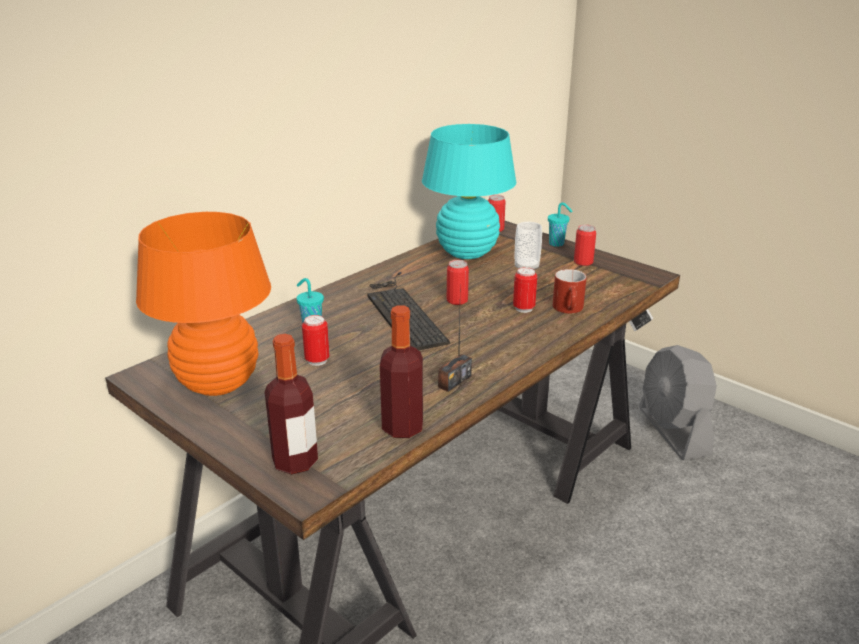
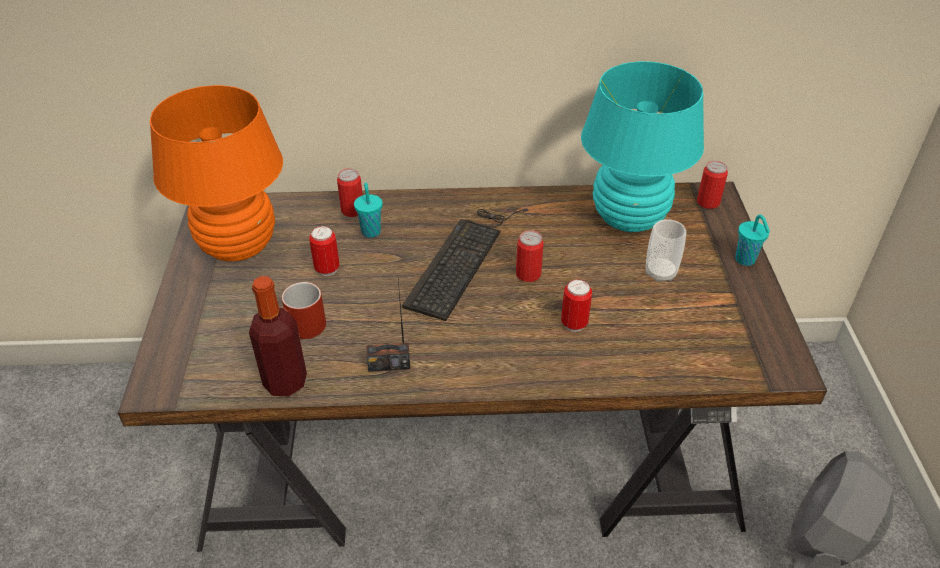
camera: 45 degrees right, 15 degrees up
(295, 462) = (182, 358): bottle -> none
(569, 309) = (617, 355): red mug -> red mug (301, 330)
(583, 262) = (734, 302): can -> can (352, 210)

